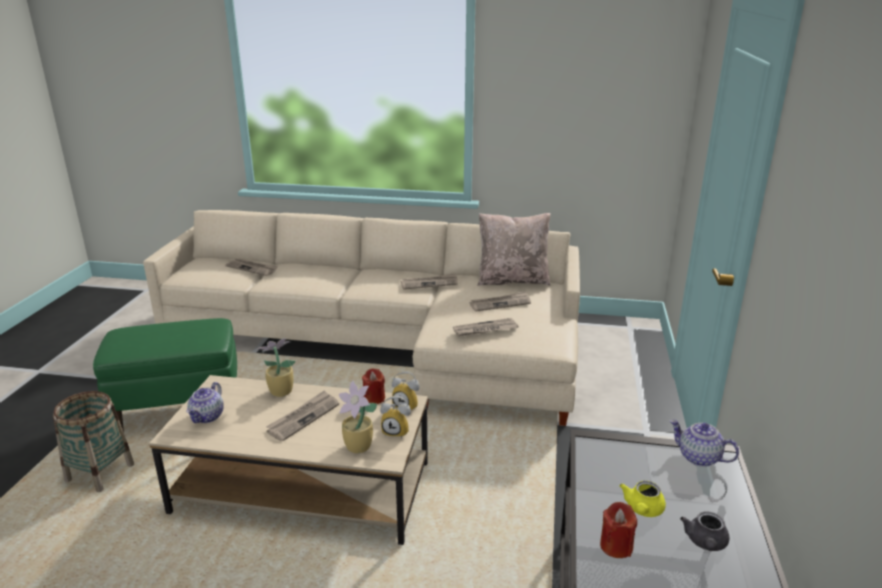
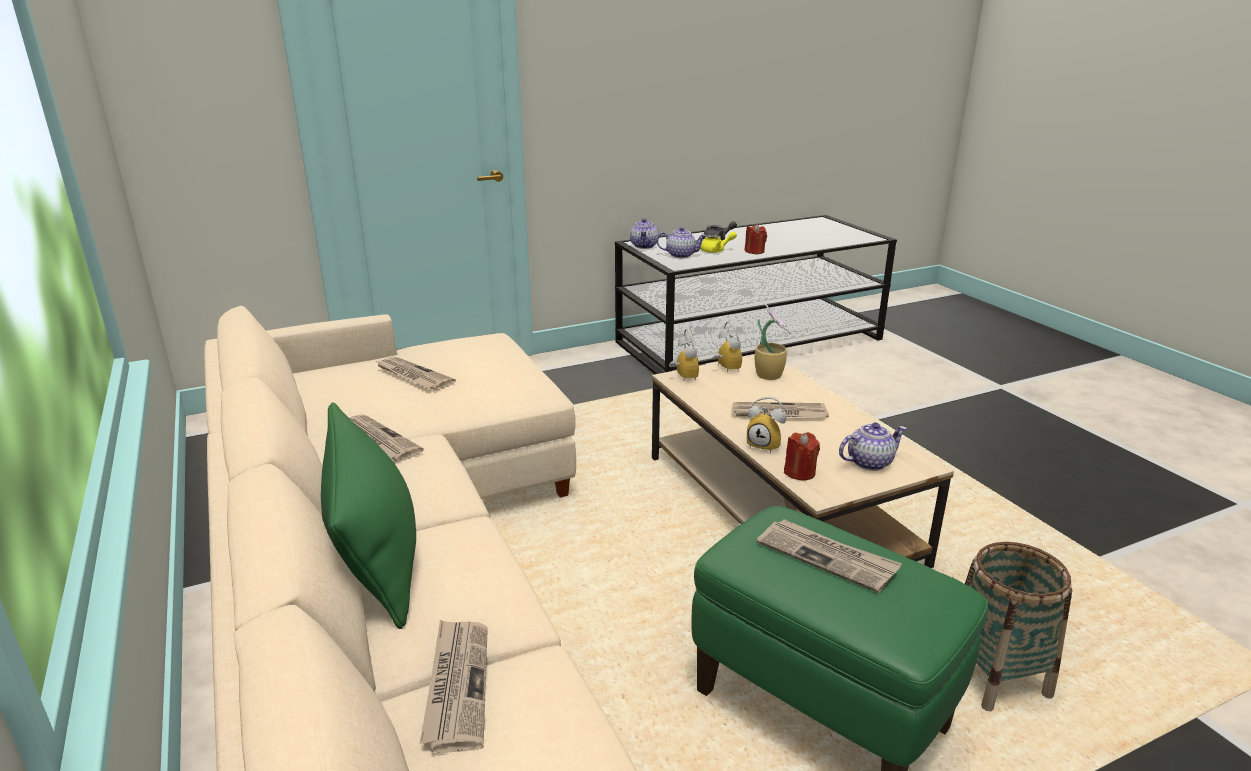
camera: 125 degrees left, 0 degrees up
(280, 391) = (766, 445): potted plant -> alarm clock
(337, 270) = (376, 555): none -> green pillow
(374, 398) = (695, 394): red candle -> red candle (799, 472)
(485, 329) = (499, 367): newspaper -> newspaper (827, 557)
(512, 280) = (314, 391): beige pillow -> none
(639, 470) = (681, 255): none -> teapot

